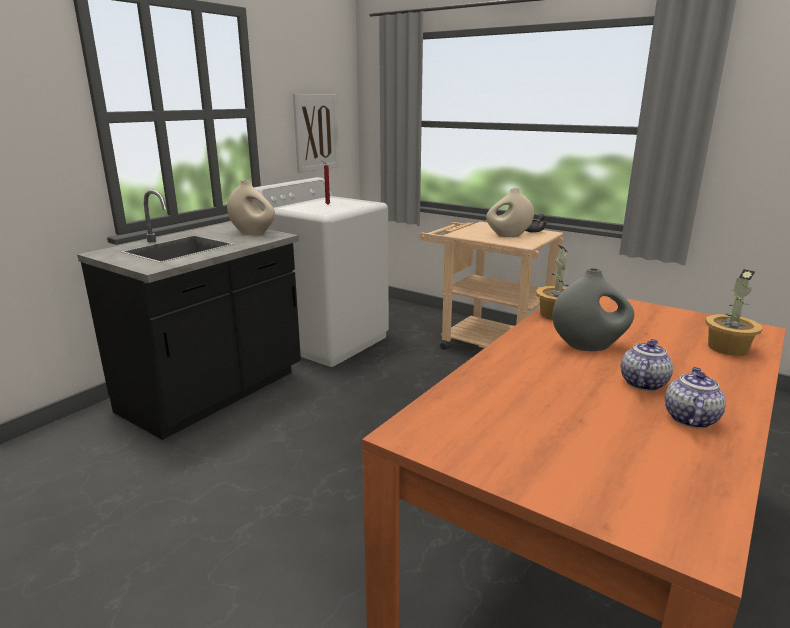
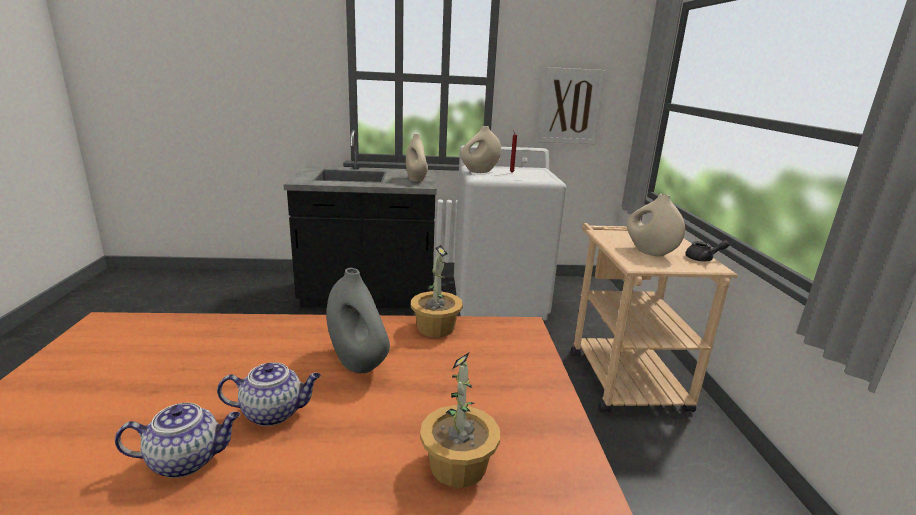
camera: 50 degrees right, 0 degrees up
(305, 210) = (479, 171): none -> beige vase

